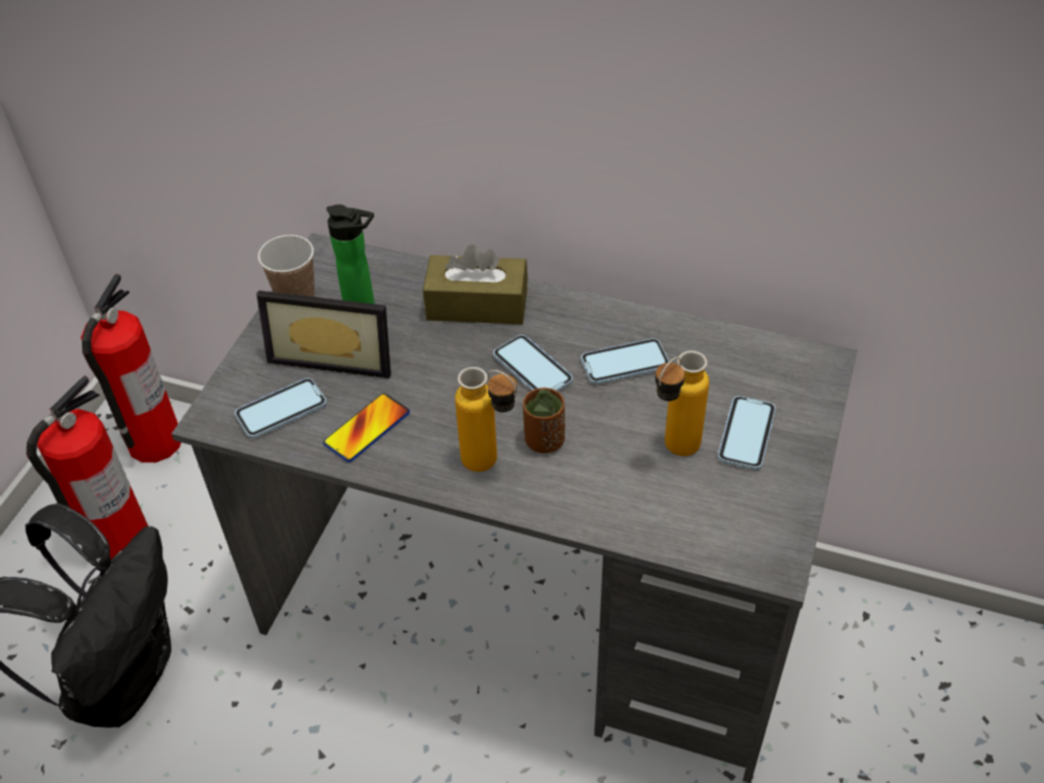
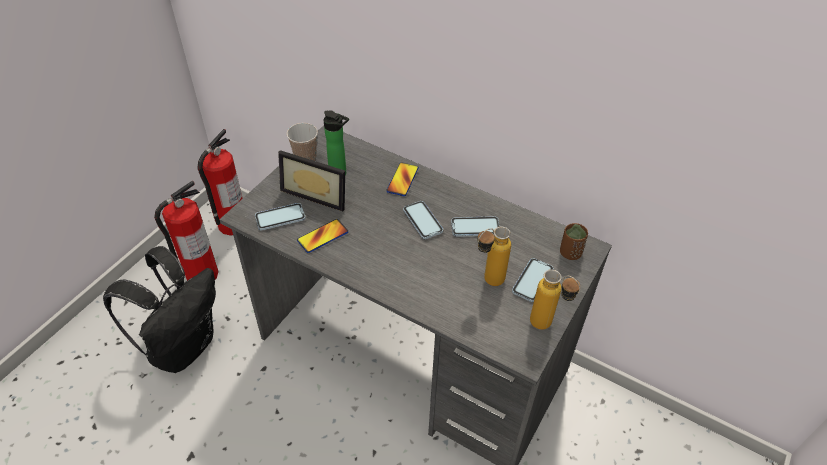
camera: 10 degrees right, 0 degrees up
(477, 305) = (402, 180): brown tissue box -> phone
(491, 466) = (384, 270): bottle -> bottle (547, 327)
(544, 440) = (417, 262): brown cup -> brown cup (570, 253)

